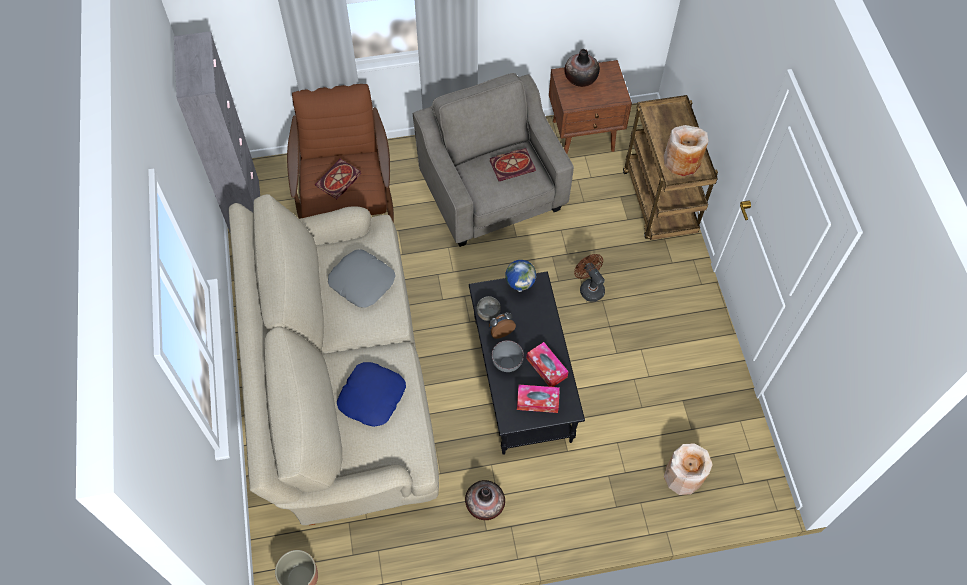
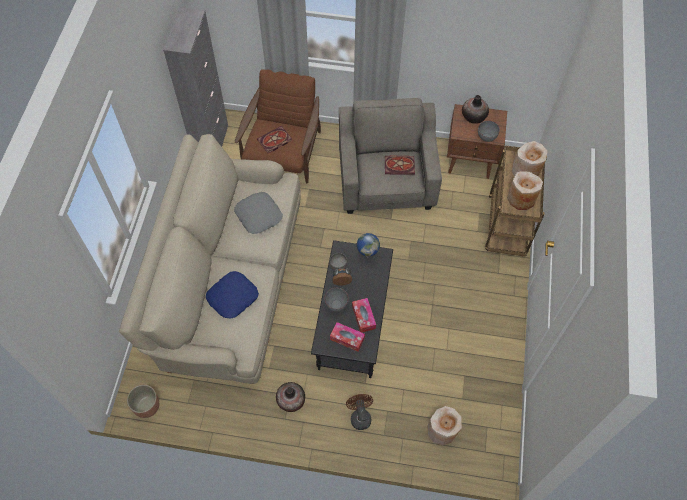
camera: 20 degrees right, 0 degrees up
(589, 288) = (429, 272): brown fan -> brown fan (360, 416)
(606, 100) = (486, 138): none -> grey bowl
(673, 126) = (526, 170): none -> beige vase

